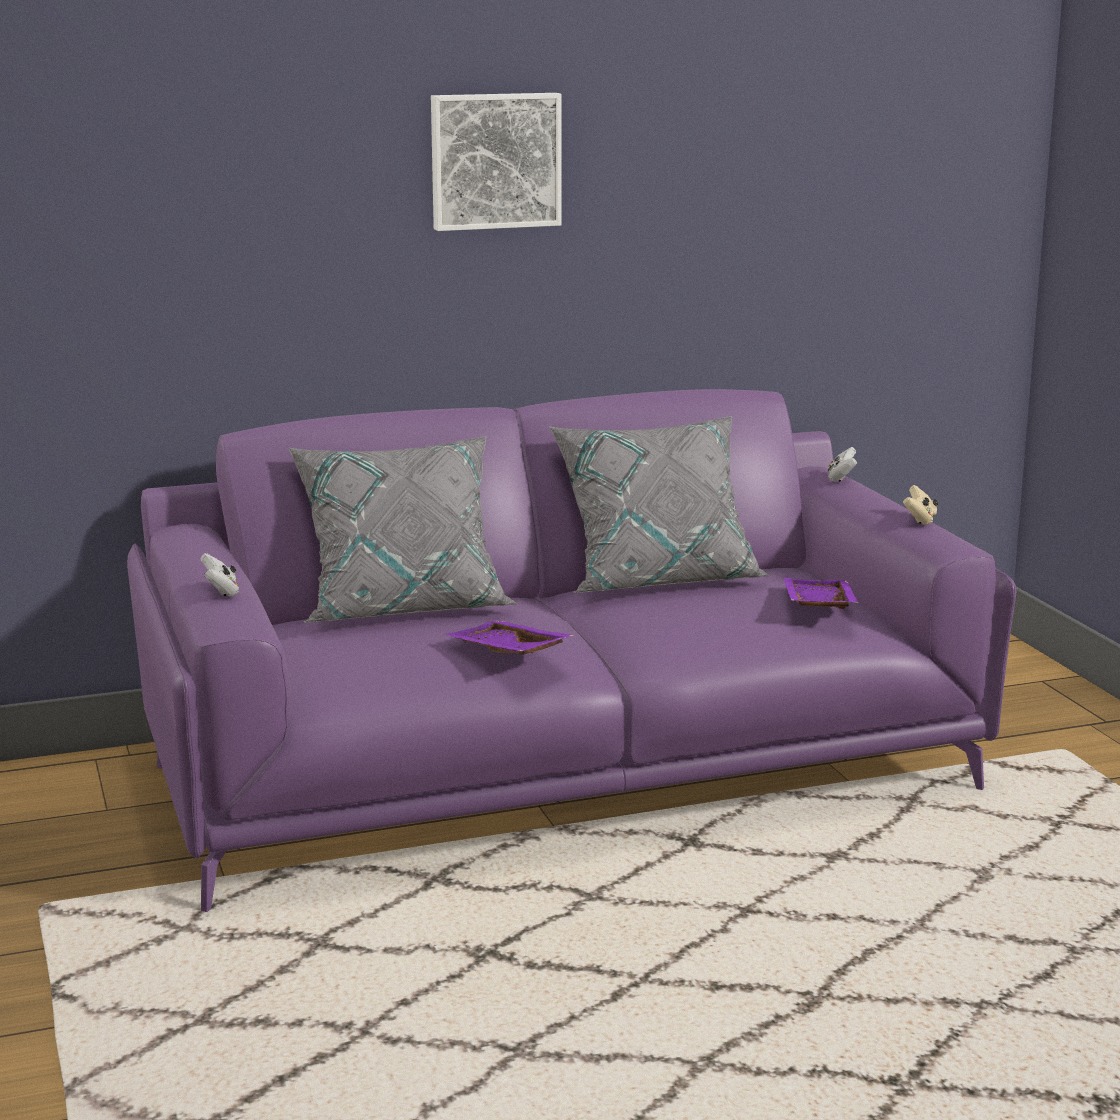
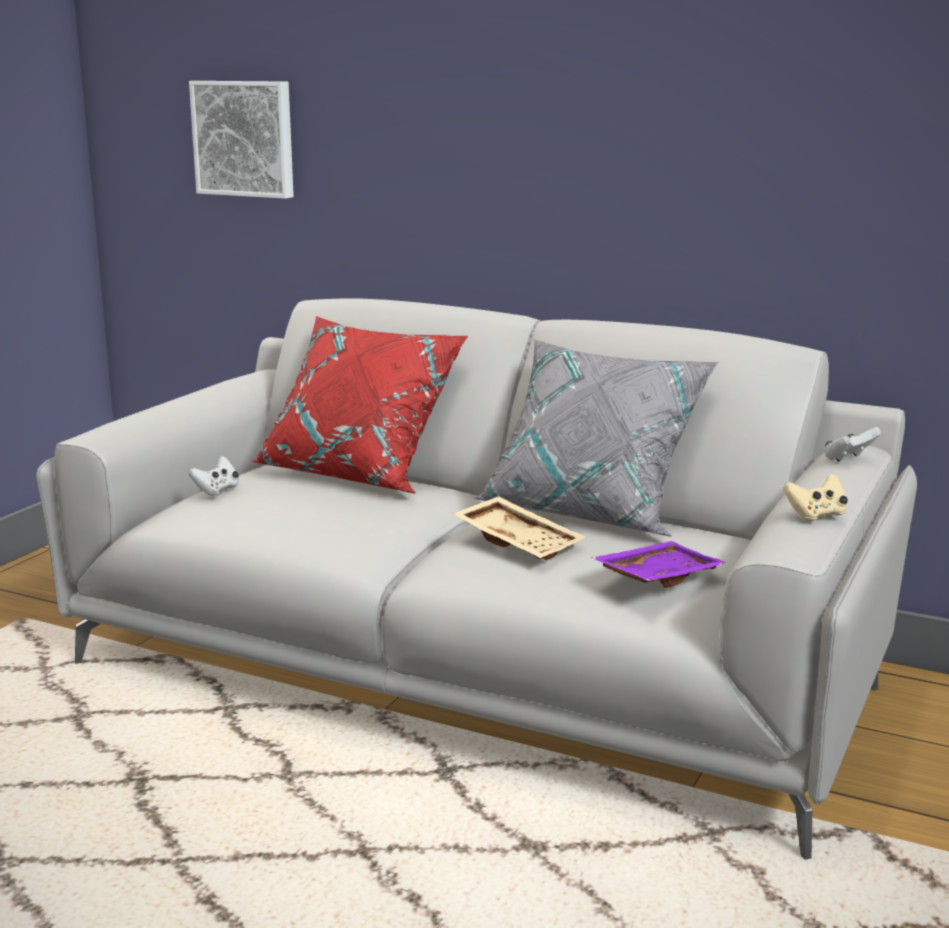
camera: 45 degrees right, 0 degrees up
(221, 592) = (149, 412): white game controller -> white game controller (216, 490)
(403, 606) = (359, 473): grey pillow -> red pillow
(495, 160) = (565, 78): picture -> picture (245, 138)
(506, 653) = (320, 526): purple tray -> none
(562, 771) = (478, 670): purple sofa -> grey sofa
(677, 613) = (520, 542): none -> beige tray

